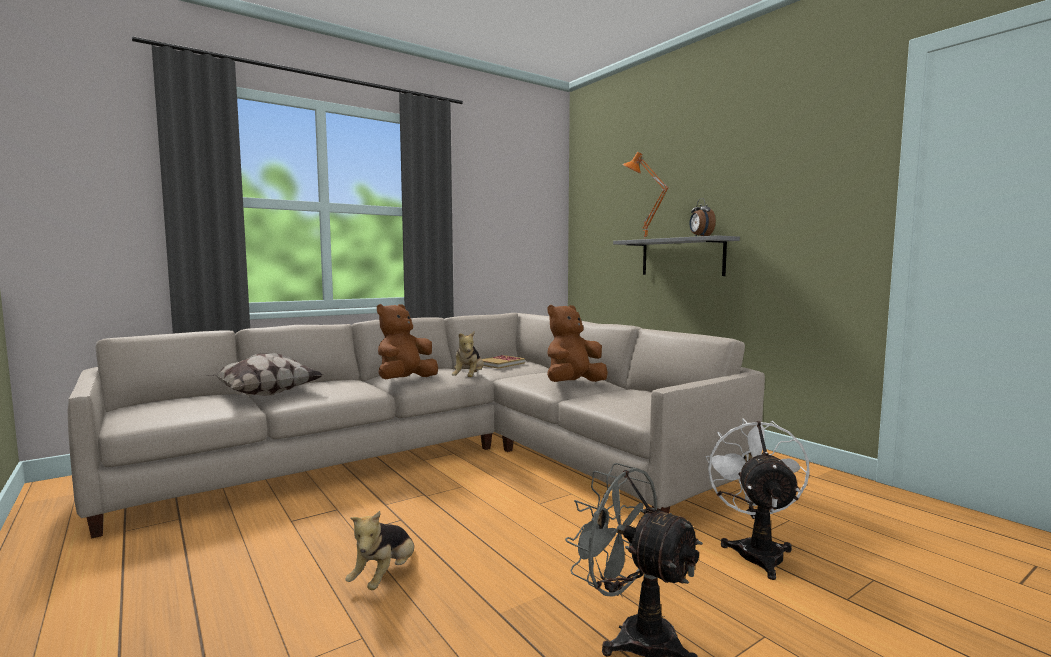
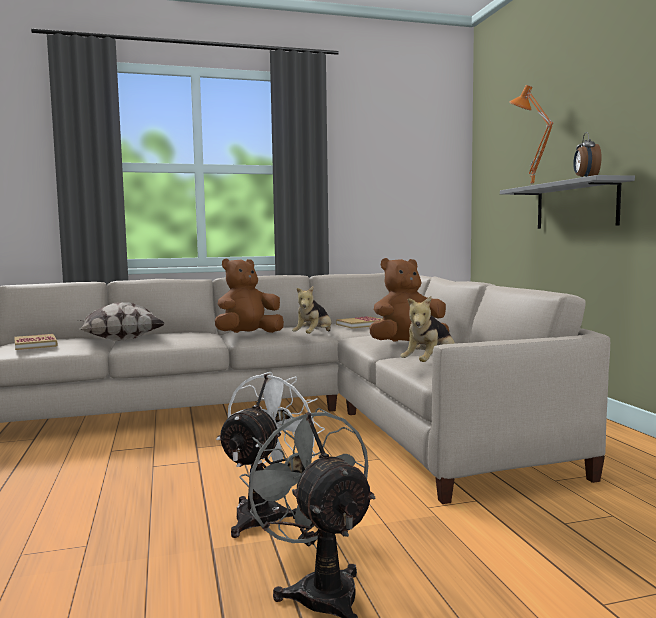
camera: 20 degrees right, 0 degrees up
(170, 408) = (35, 344): none -> book
(385, 577) = (144, 503): plush toy -> plush toy (430, 364)
(757, 551) = (537, 539): white fan -> white fan (266, 513)

